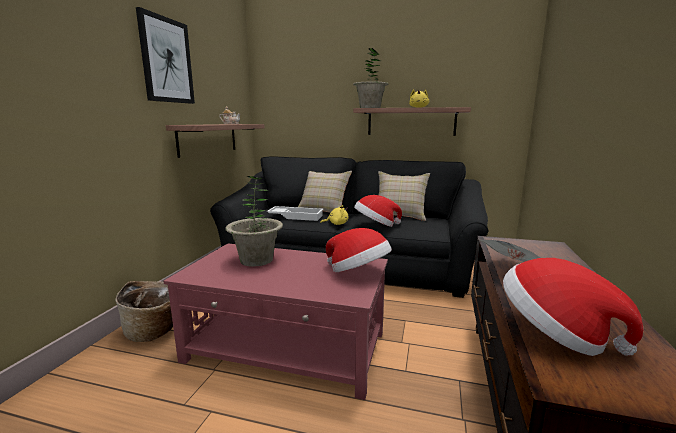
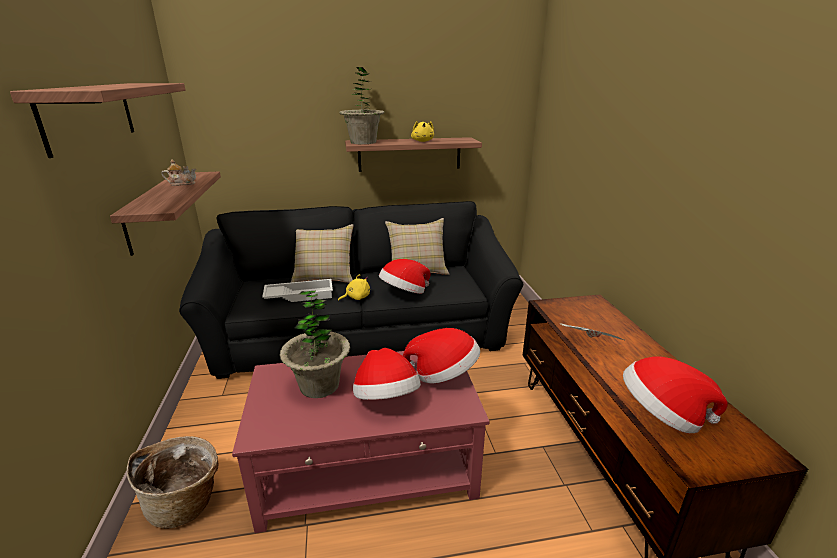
camera: 25 degrees left, 10 degrees up
(166, 60) = (90, 115): picture -> shelf
(296, 276) = (386, 399): none -> hat

